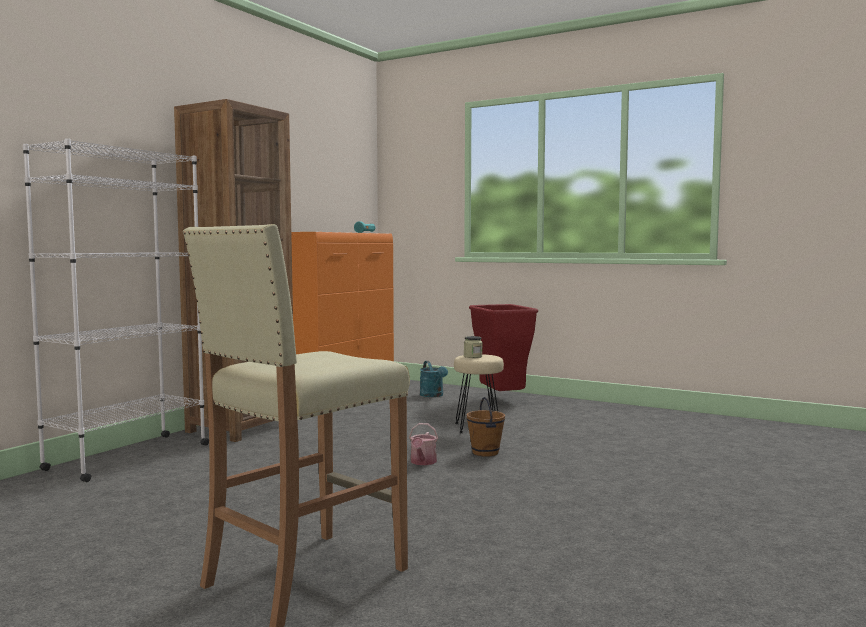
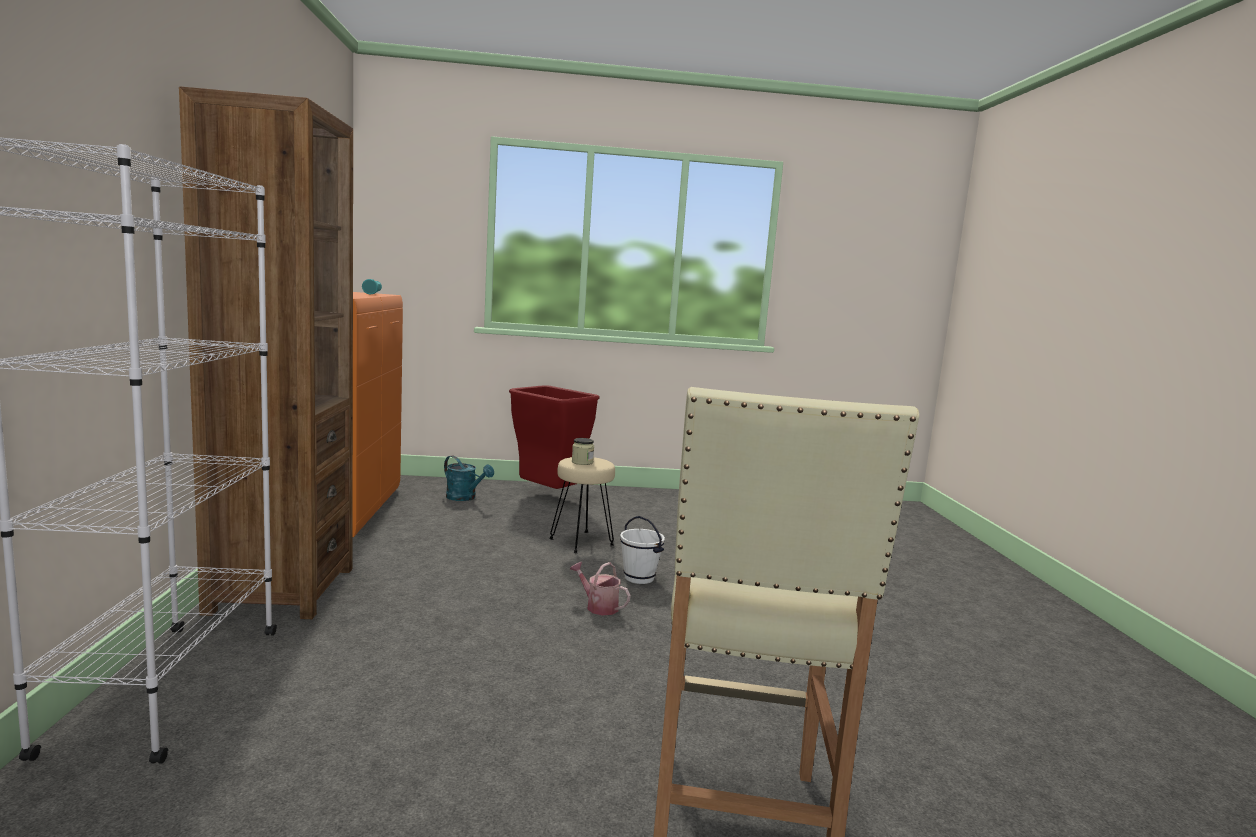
camera: 35 degrees left, 5 degrees up
(422, 462) = (598, 606): watering can -> watering can turned 150 degrees clockwise
(486, 452) = (639, 578): brown bucket -> white bucket

